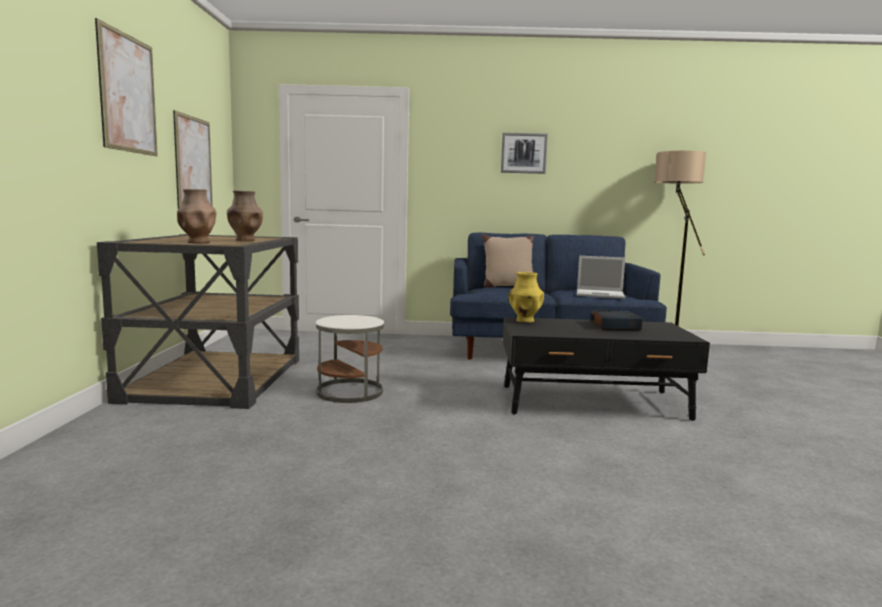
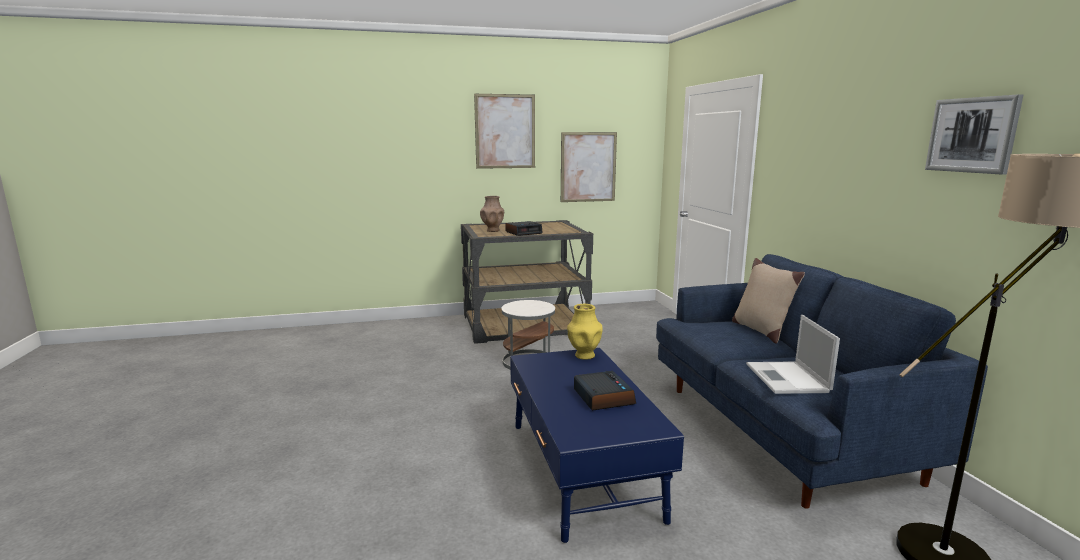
camera: 75 degrees right, 5 degrees up
(245, 240) = (524, 232): brown vase -> alarm clock
(523, 153) = (857, 151): picture -> picture (972, 135)
(593, 402) = (582, 470): black coffee table -> blue coffee table

